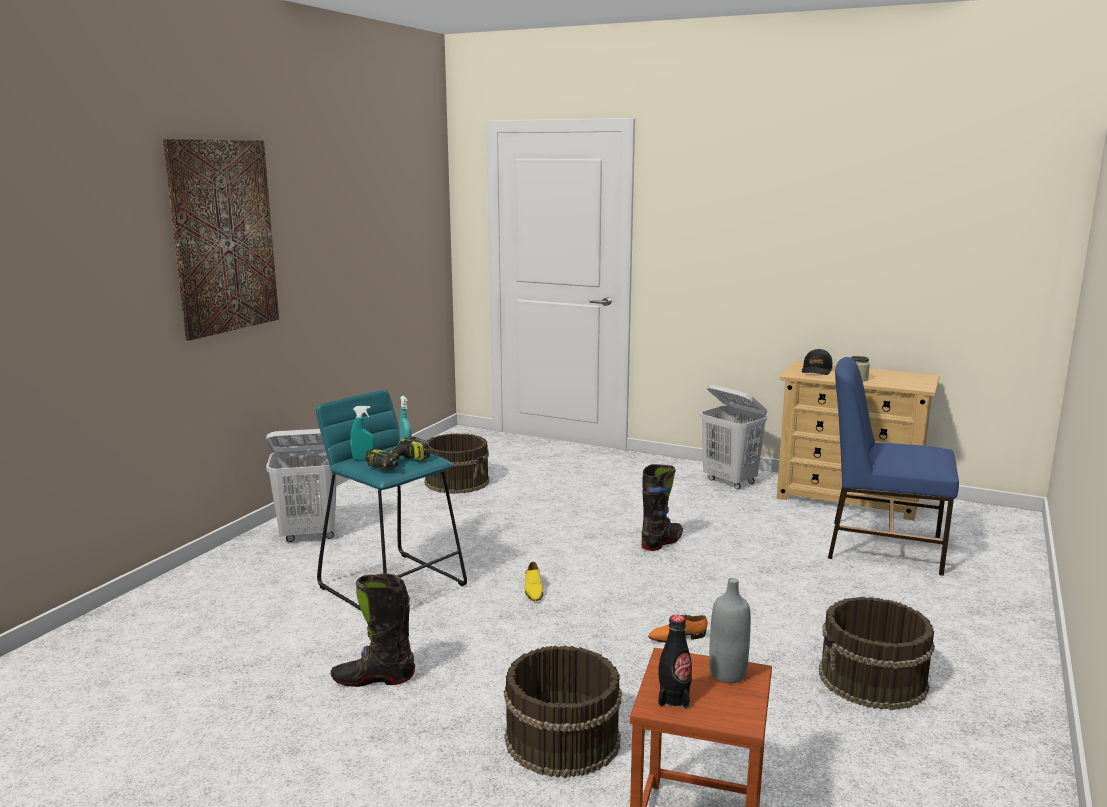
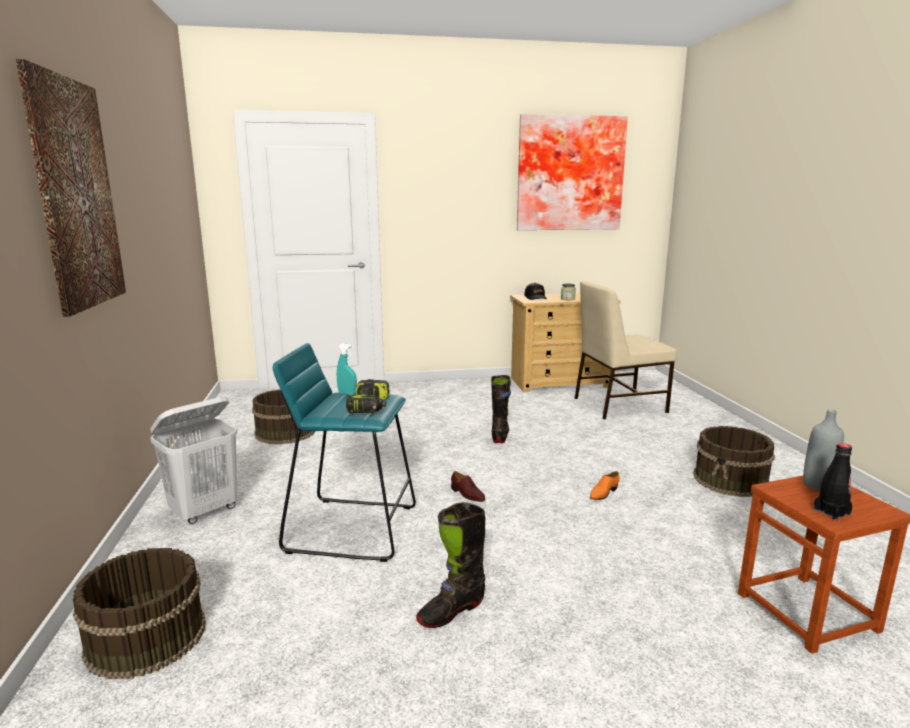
camera: 35 degrees left, 0 degrees up
(363, 459) = (328, 410): turquoise spray bottle -> none
(533, 591) = (467, 494): yellow shoe -> brown shoe
(561, 739) = (648, 592): brown bucket -> brown bucket (145, 638)
(730, 481) = (481, 388): white laundry basket -> none
(882, 546) = (617, 405): blue chair -> beige chair
(898, 195) = (569, 174): none -> picture

